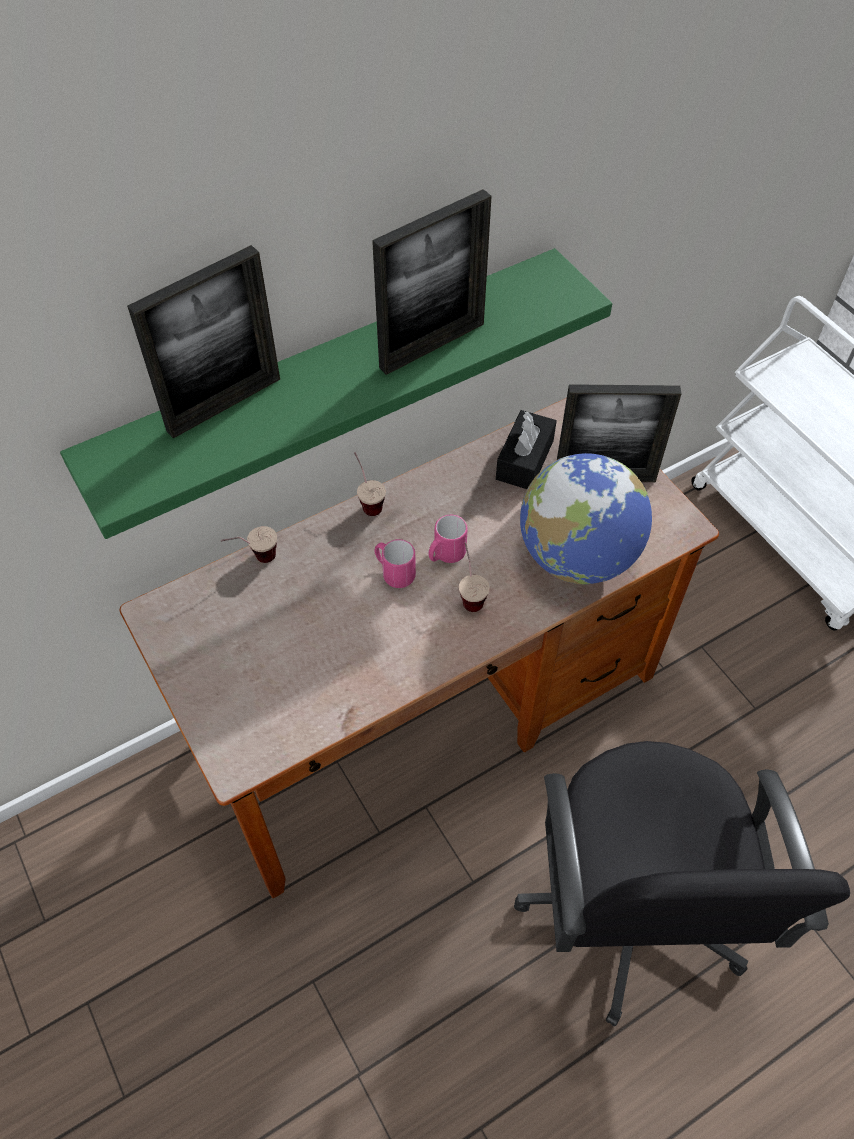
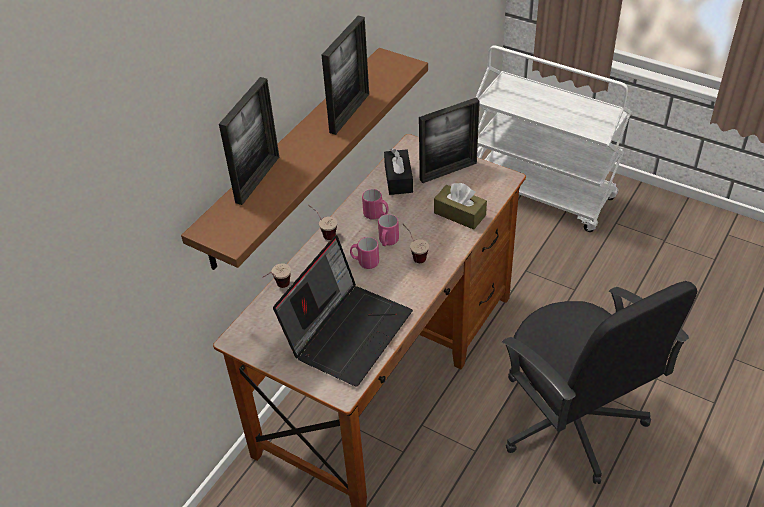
camera: 25 degrees left, 10 degrees down
(302, 672) = (348, 331): none -> laptop
(331, 381) = (294, 157): green shelf -> brown shelf
(457, 504) = (376, 215): none -> pink mug
(577, 556) = (459, 214): globe -> brown tissue box

